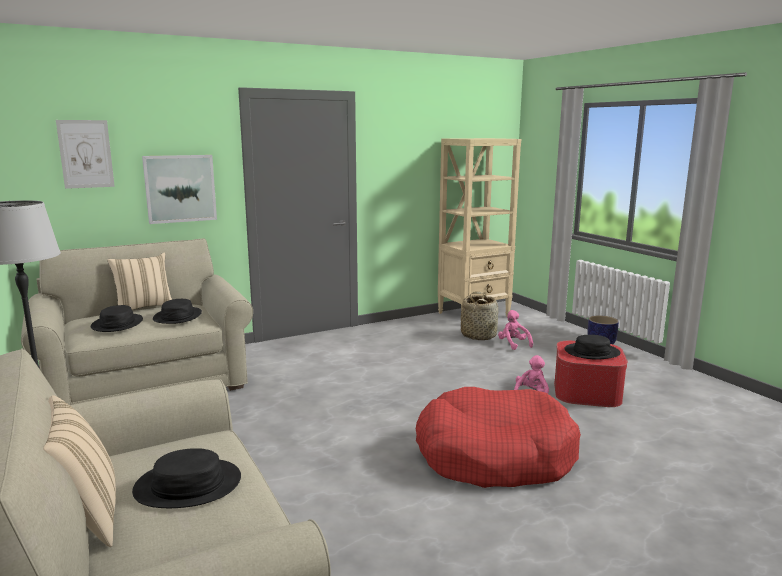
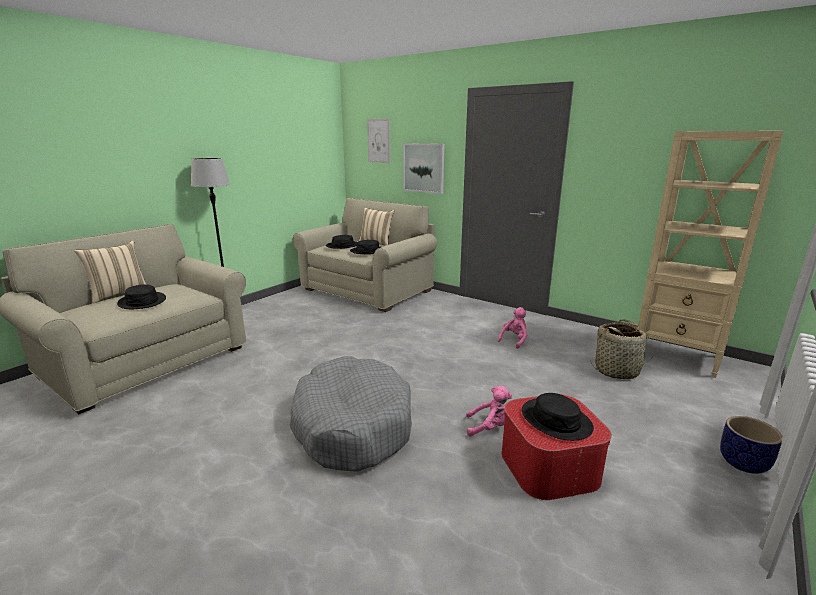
camera: 65 degrees right, 5 degrees up
(494, 455) = (352, 425): red dog bed -> grey dog bed
(513, 344) = (624, 395): pink plush toy -> pink plush toy (514, 340)

